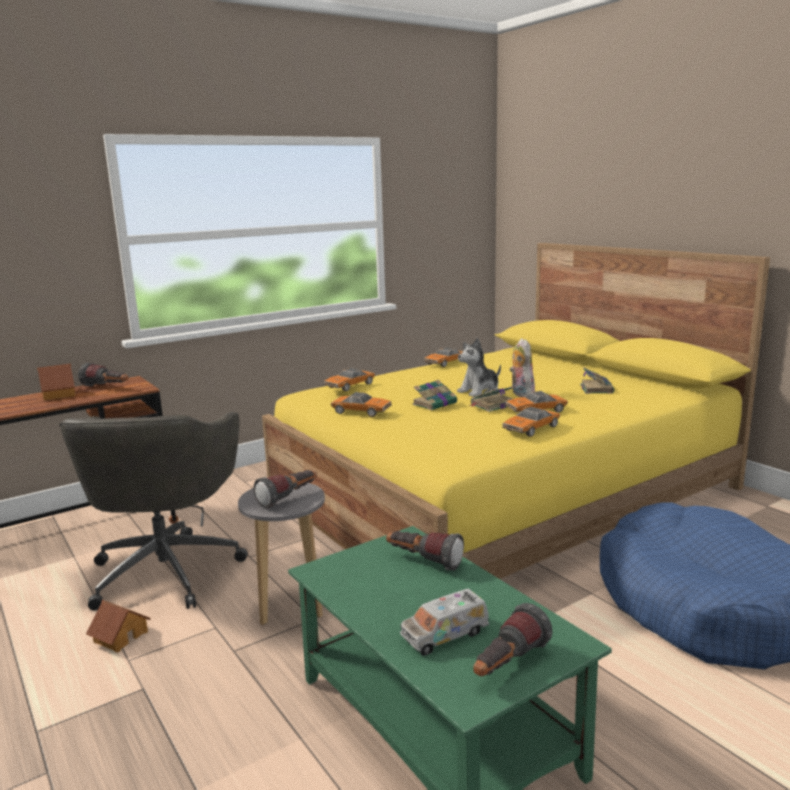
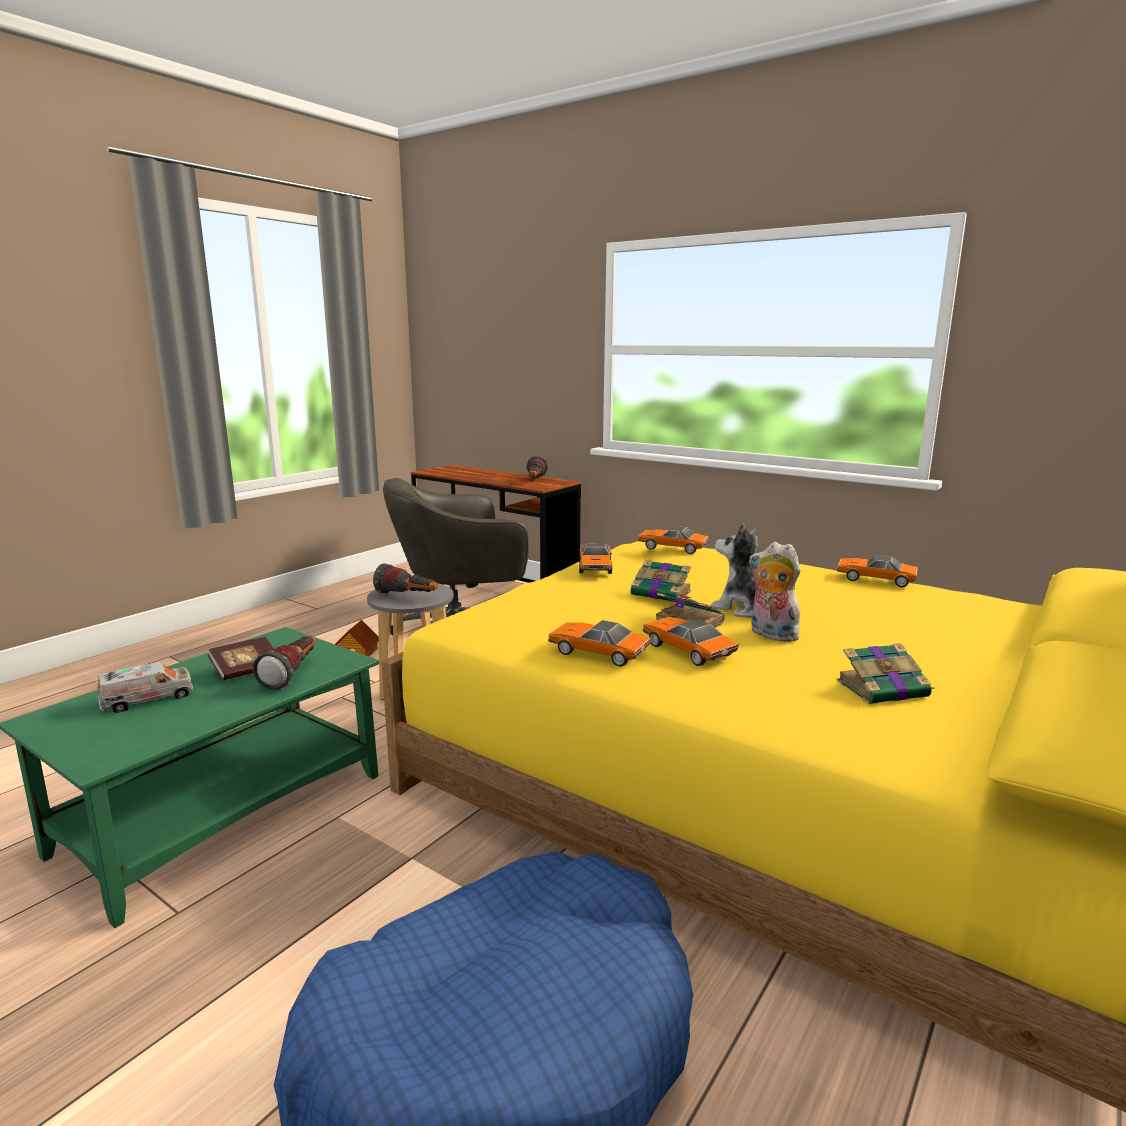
camera: 70 degrees right, 0 degrees up
(59, 394) = (509, 476): toy house -> none
(401, 584) = (246, 670): none -> book
(445, 634) = (147, 699): toy truck -> toy truck turned 105 degrees clockwise
(507, 665) = (80, 731): flashlight -> none
(520, 394) = (770, 635): plush toy -> plush toy turned 105 degrees counterclockwise

